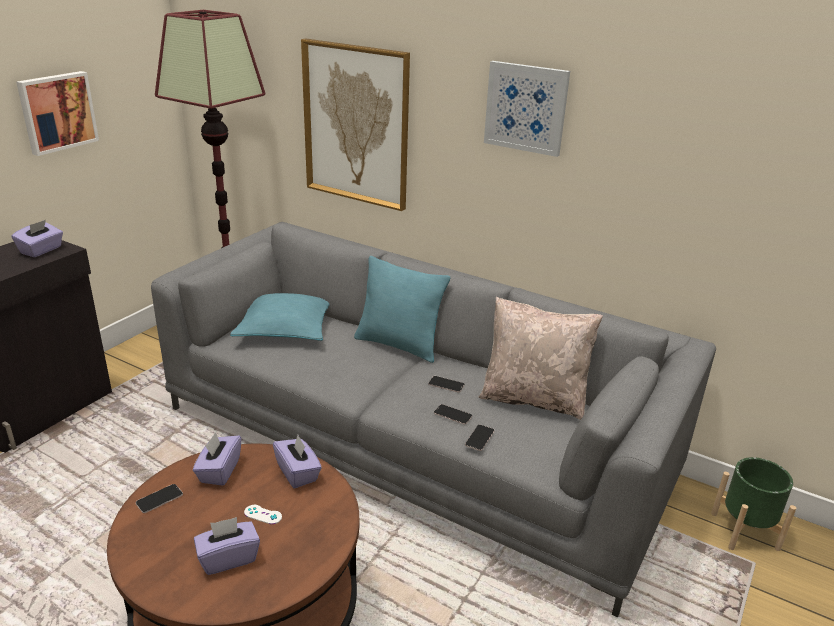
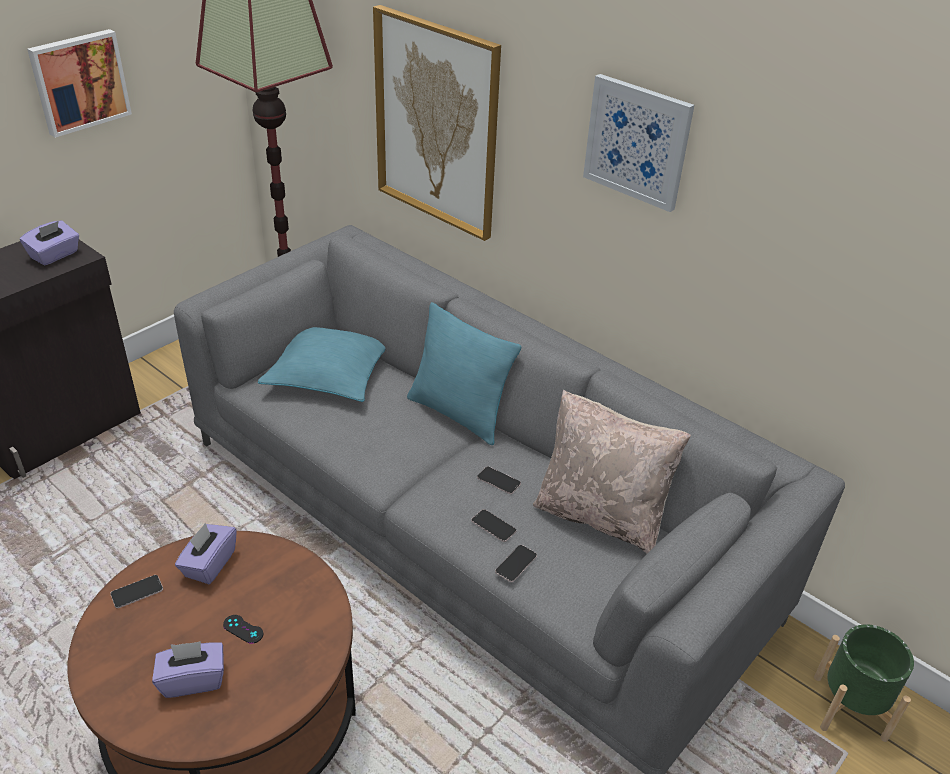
camera: 10 degrees right, 10 degrees up
(263, 514) = (243, 629): white game controller -> black game controller
(298, 473) = (295, 579): purple tissue box -> none

